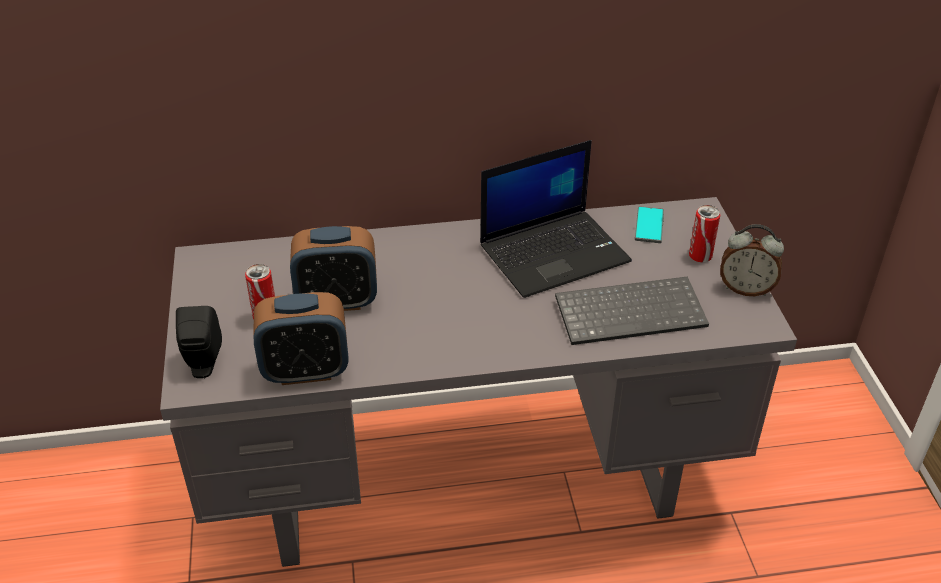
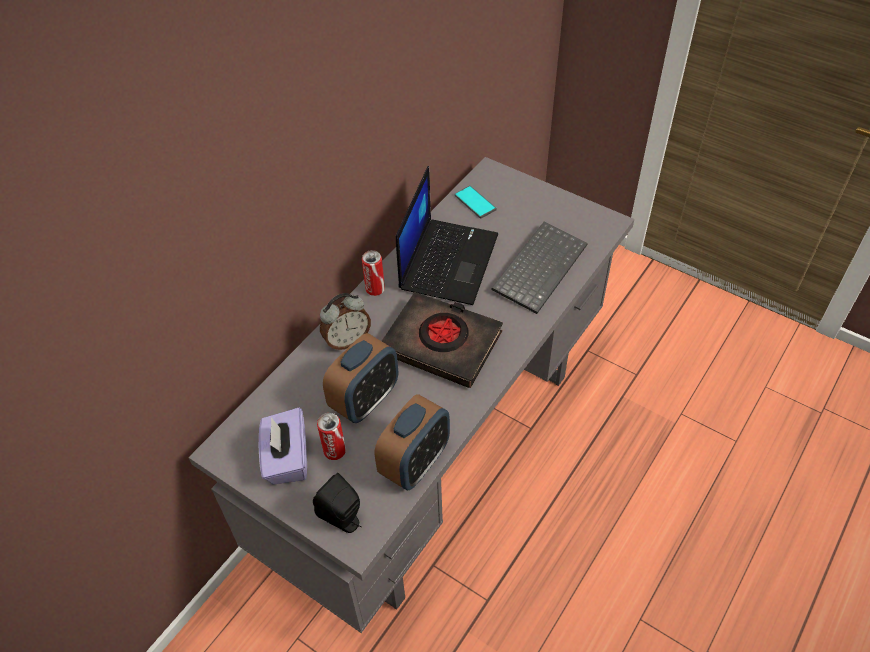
camera: 45 degrees left, 10 degrees up
(228, 296) = (287, 459): none -> purple tissue box
(455, 307) = (442, 343): none -> black book
(700, 256) = (527, 203): can -> can (375, 289)
(746, 289) = (574, 206): alarm clock -> alarm clock (347, 340)

